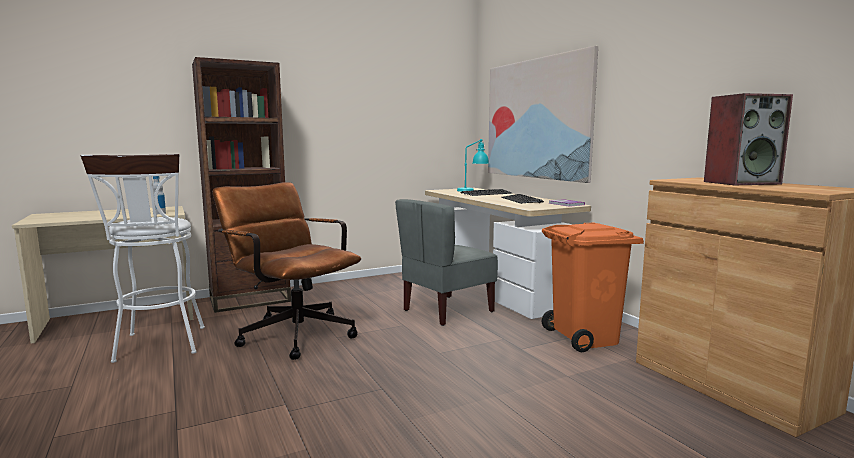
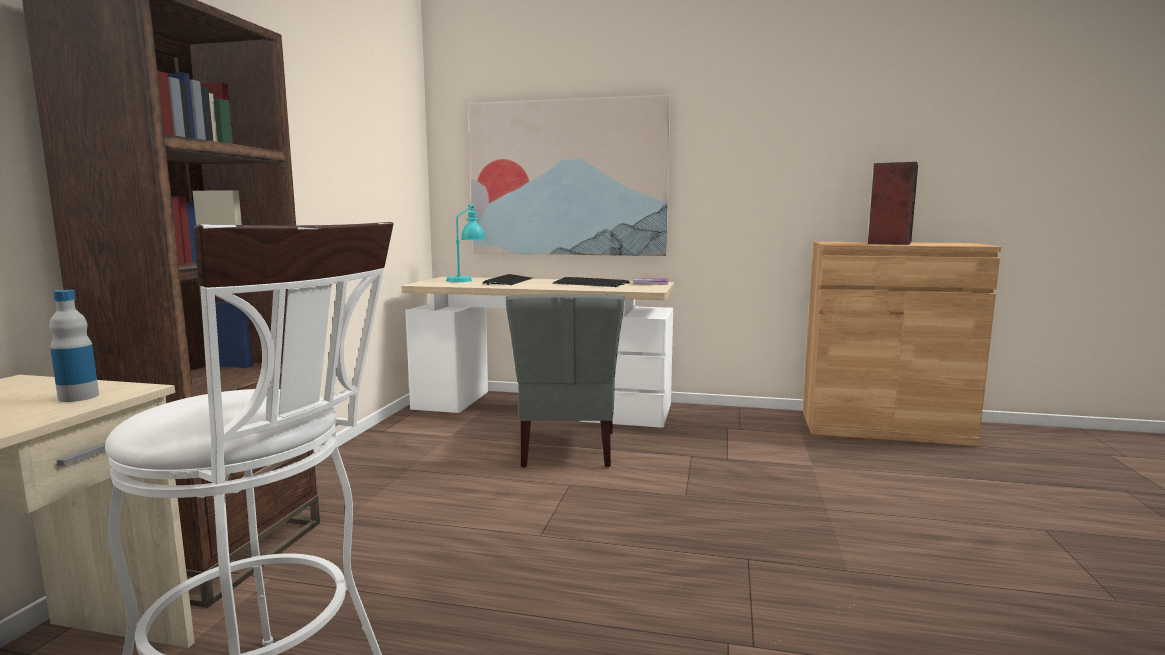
camera: 50 degrees left, 0 degrees up
(292, 332) = (462, 561): brown office chair -> none
(586, 338) = (737, 428): orange trash can -> none

